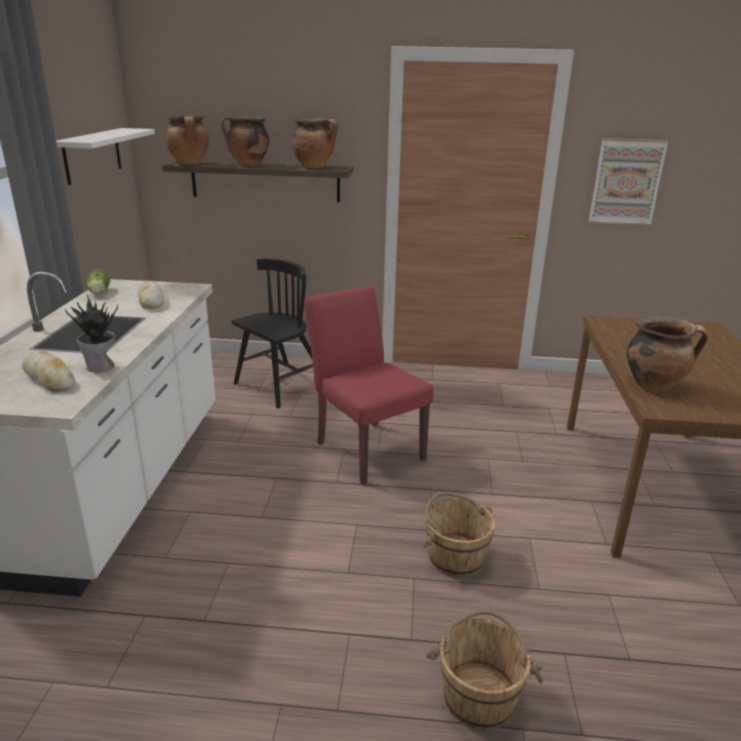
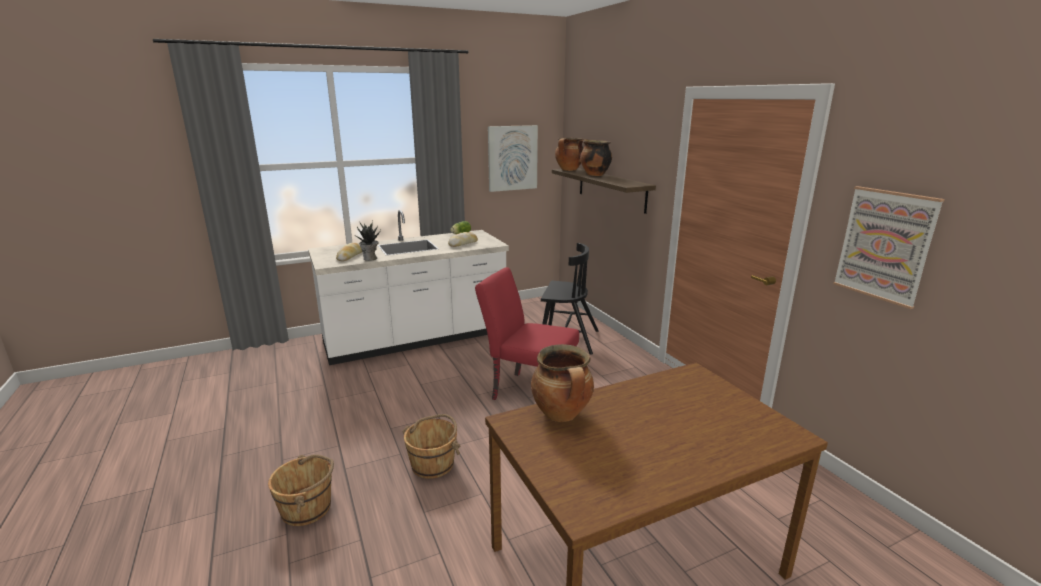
camera: 60 degrees right, 5 degrees down
(92, 155) = (512, 158): white shelf -> picture
(315, 167) = (624, 182): cooking pot -> none
(365, 447) = (527, 391): red chair -> red chair turned 90 degrees counterclockwise

